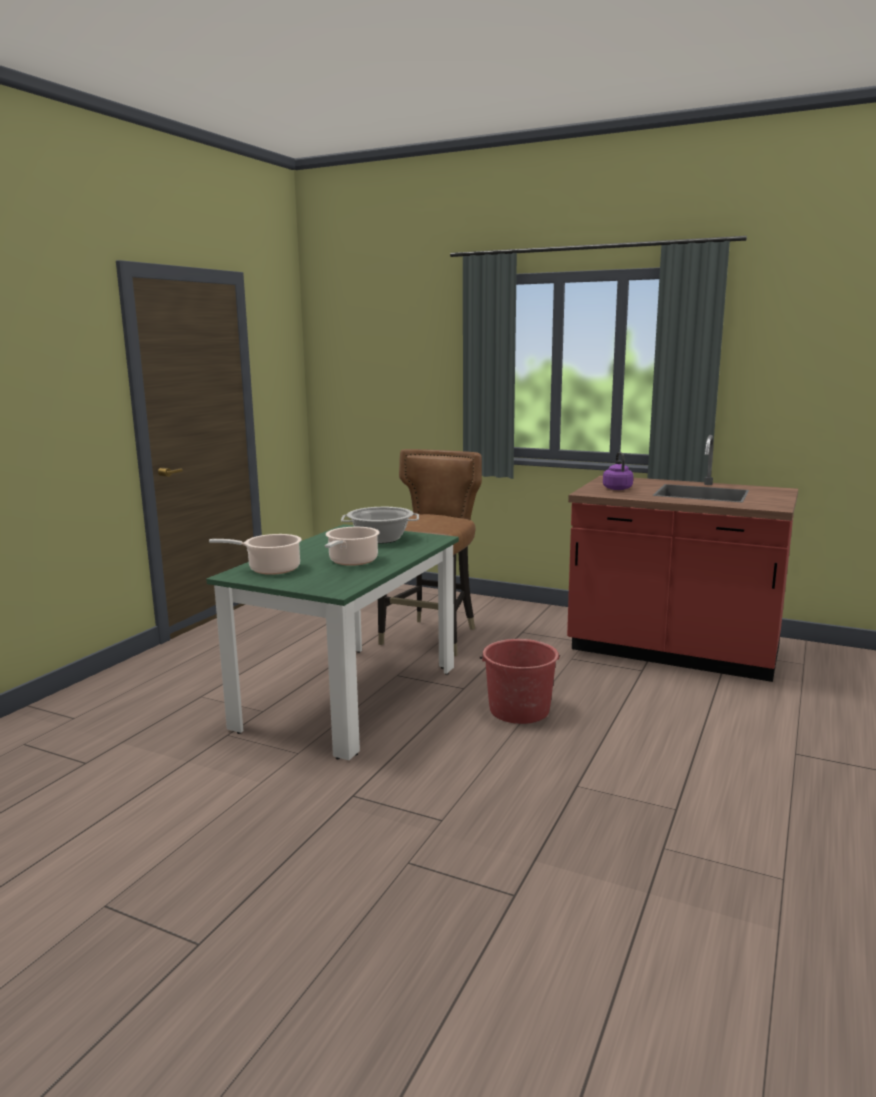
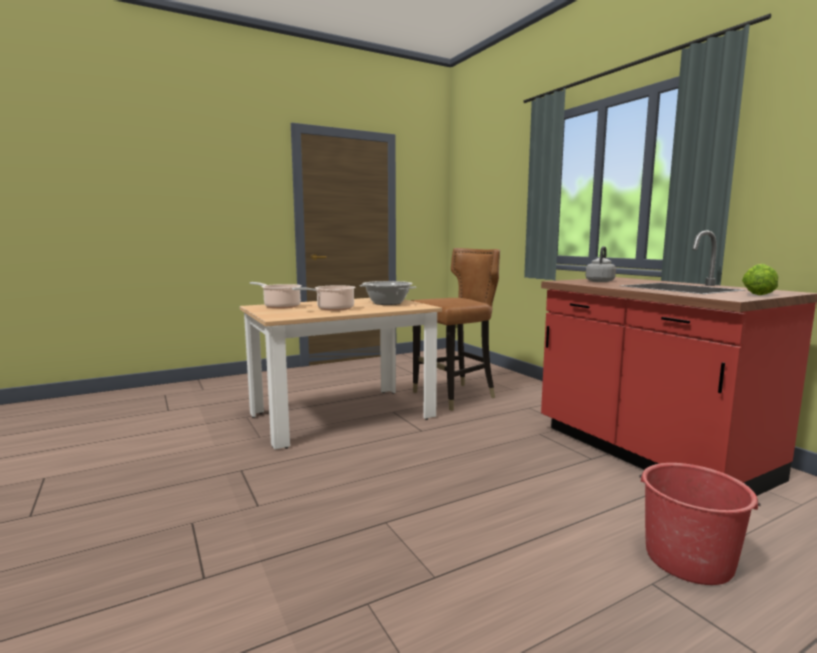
camera: 35 degrees right, 5 degrees down
(349, 697) = (342, 416): green dining table -> beige dining table
(519, 710) = (436, 455): red bucket -> red bucket (688, 558)
(617, 488) = (600, 281): purple kettle -> grey kettle
(773, 497) = (758, 294): none -> lettuce

